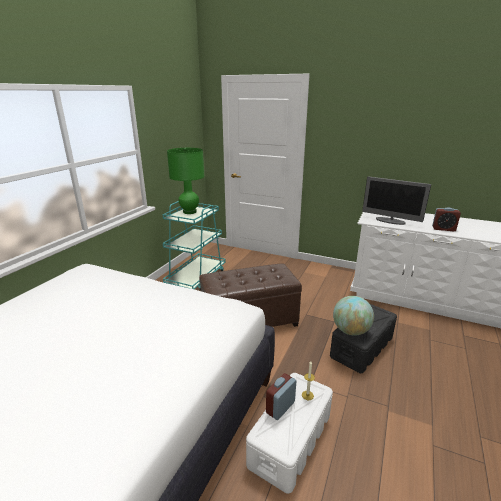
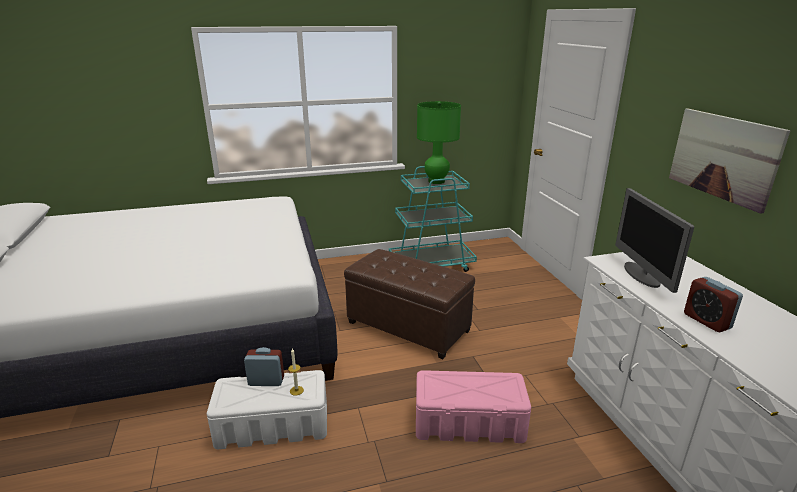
camera: 50 degrees right, 0 degrees up
(351, 331) = (437, 381): globe -> none
(362, 347) = (469, 423): black storage box -> pink storage box
(391, 151) = (723, 157): none -> picture

